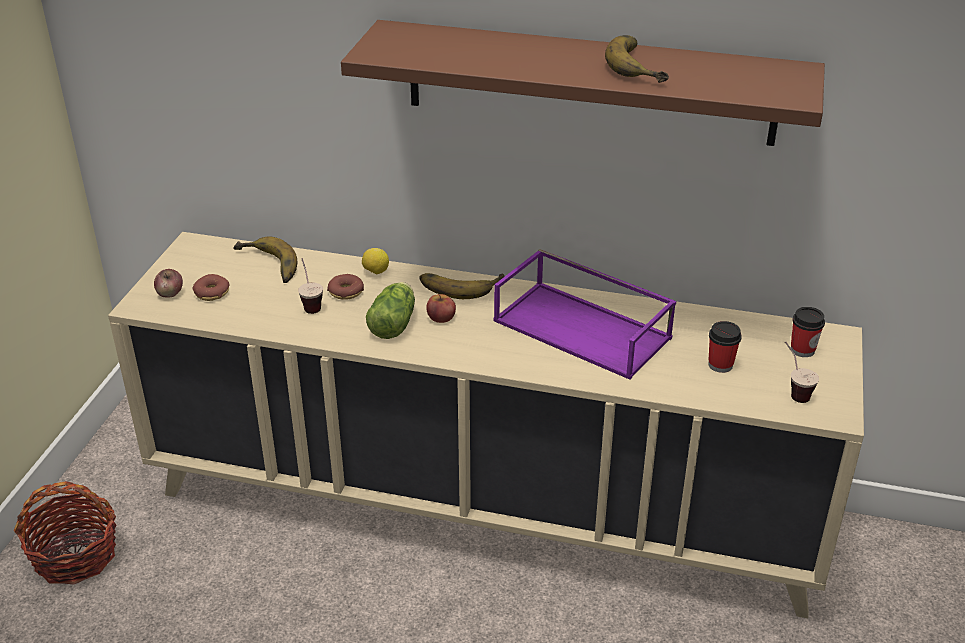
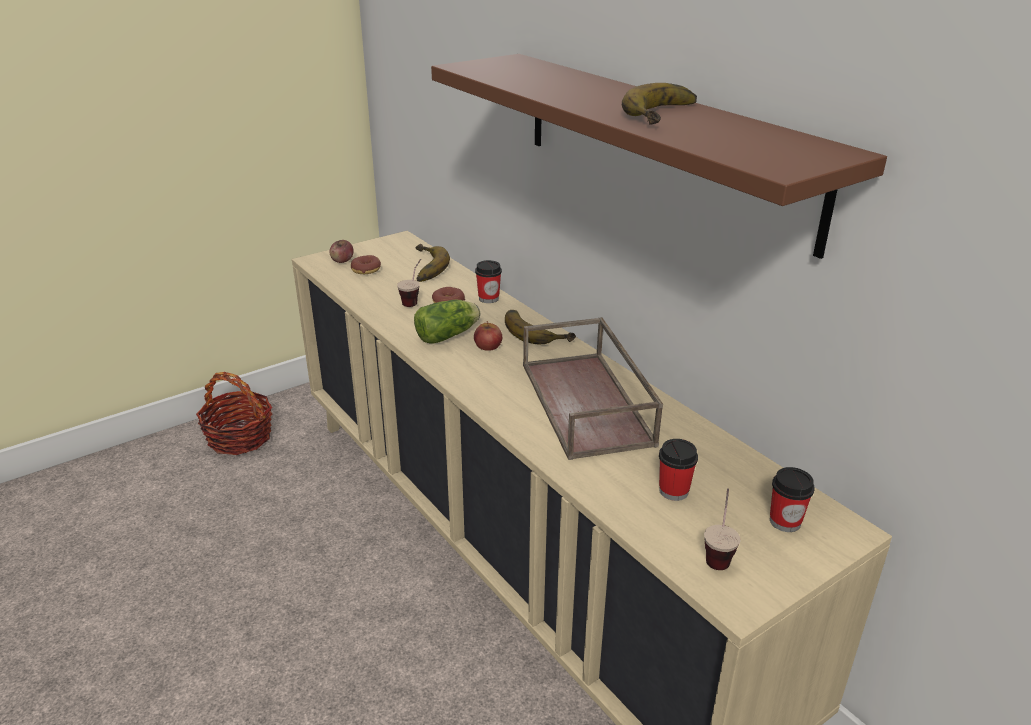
camera: 40 degrees right, 5 degrees down
(375, 272) = (488, 298): lemon -> cup
(584, 329) = (588, 404): purple tray -> brown tray

